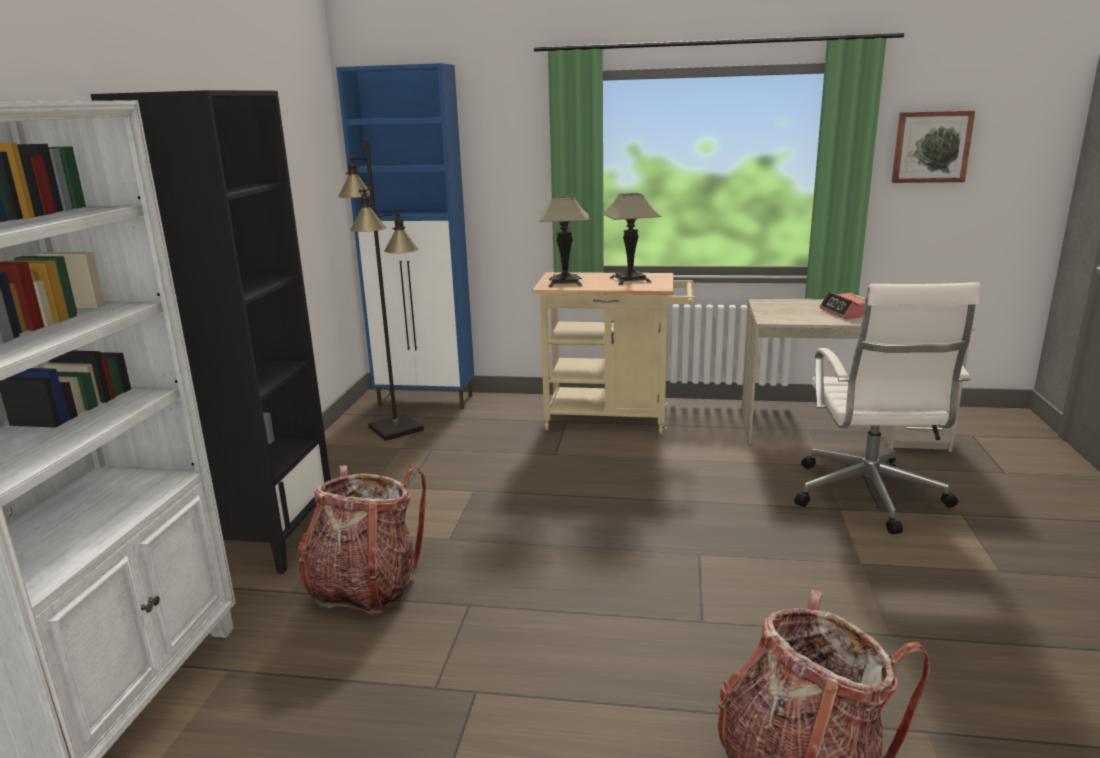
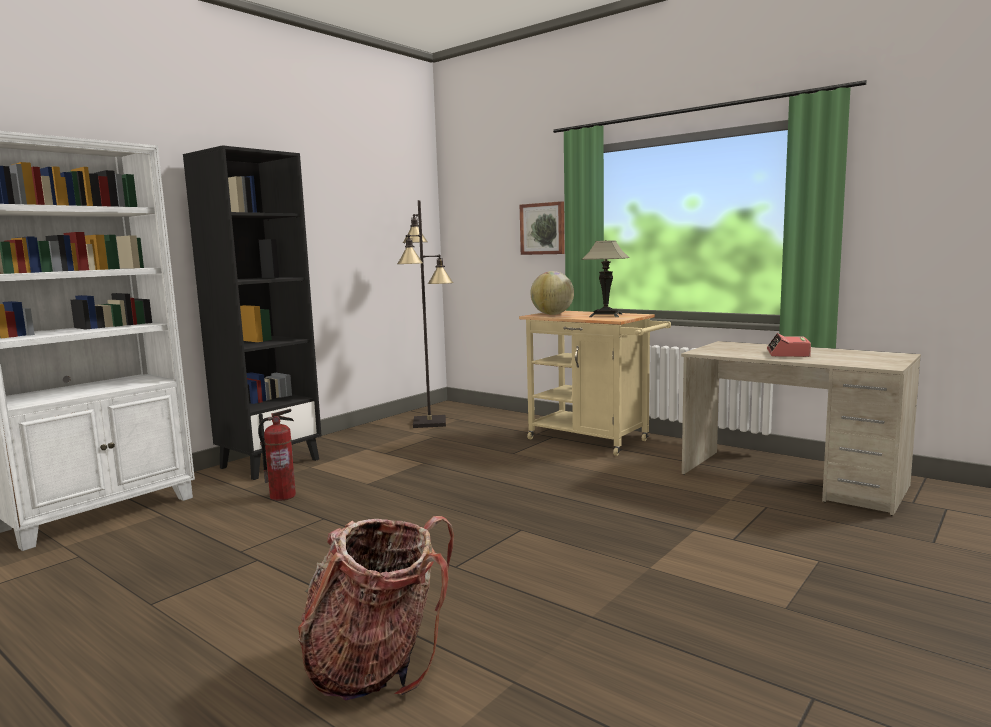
camera: 30 degrees right, 10 degrees down
(365, 587) = (283, 496): backpack -> fire extinguisher
(427, 401) = (474, 411): blue cabinet -> none
(565, 283) = (552, 314): table lamp -> globe
(868, 497) = (737, 528): white office chair -> none
(931, 147) = (914, 192): picture -> picture (543, 228)

